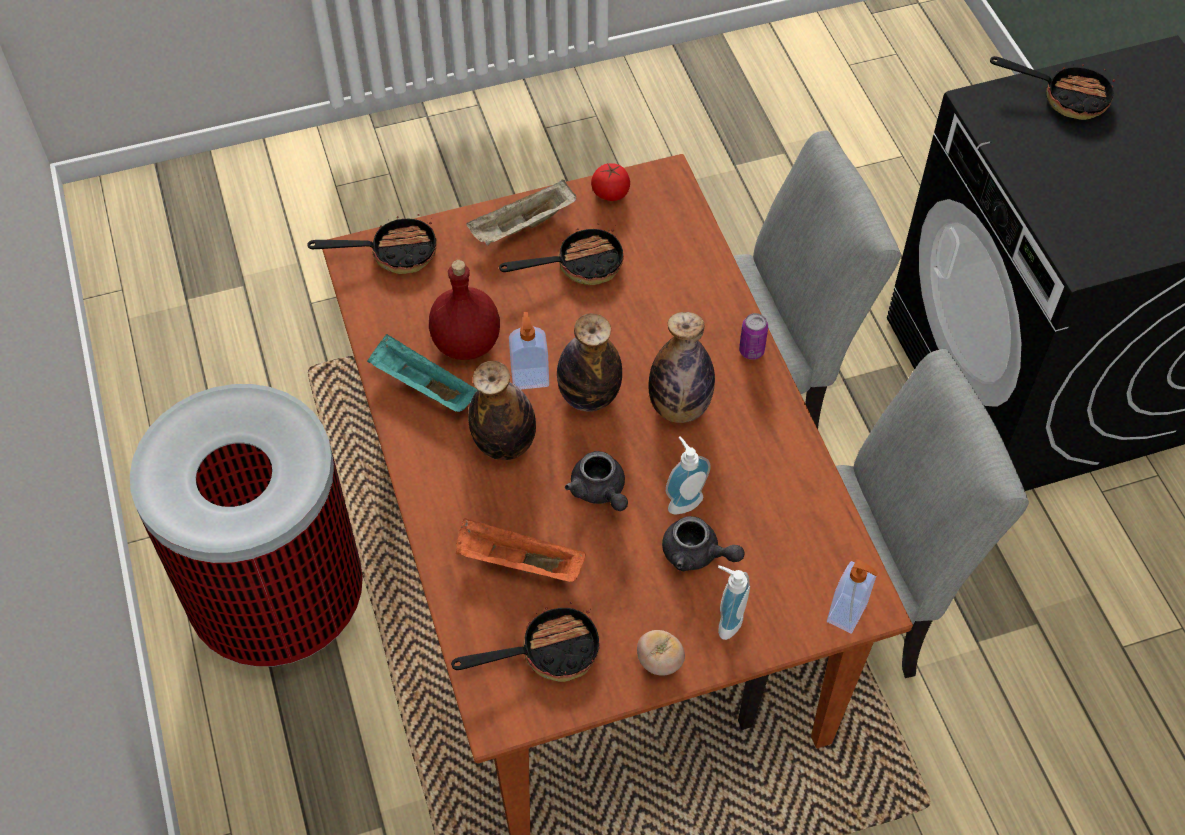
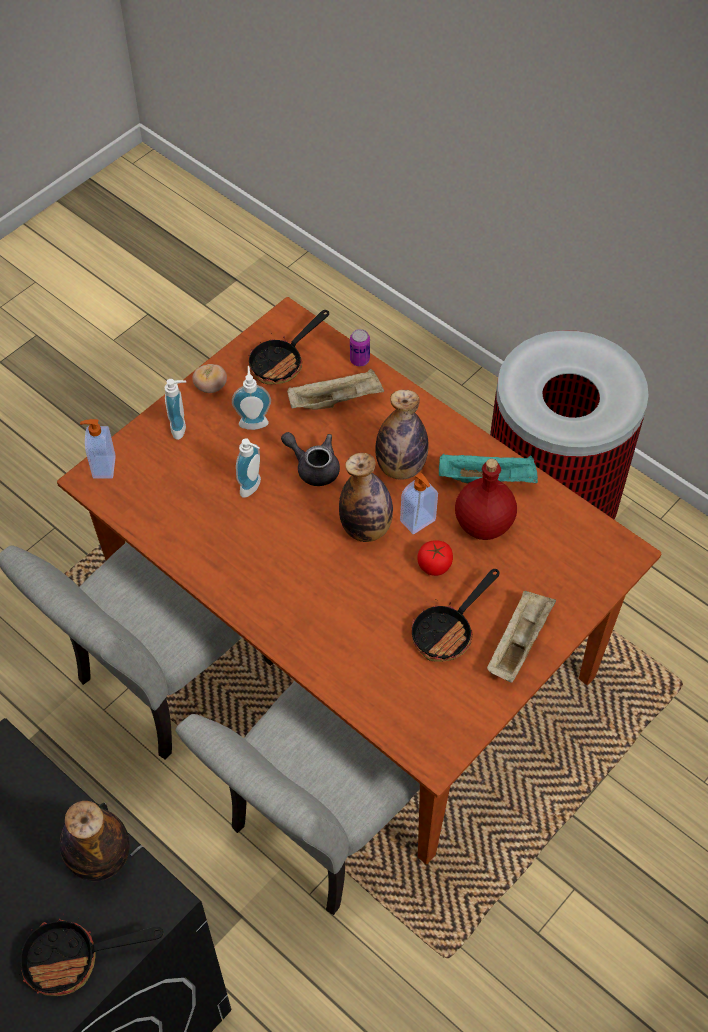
camera: 150 degrees right, 0 degrees up
(393, 253) = (598, 568): frying pan -> none
(518, 563) = (336, 400): orange tray -> beige tray
(610, 193) = (471, 714): tomato -> tomato (434, 565)
(634, 585) = (253, 421): none -> soap dispenser
(679, 407) = (295, 551): bottle -> bottle (100, 858)
(697, 554) = (223, 457): grey teapot -> none
(751, 351) = (266, 623): can -> can (359, 360)

